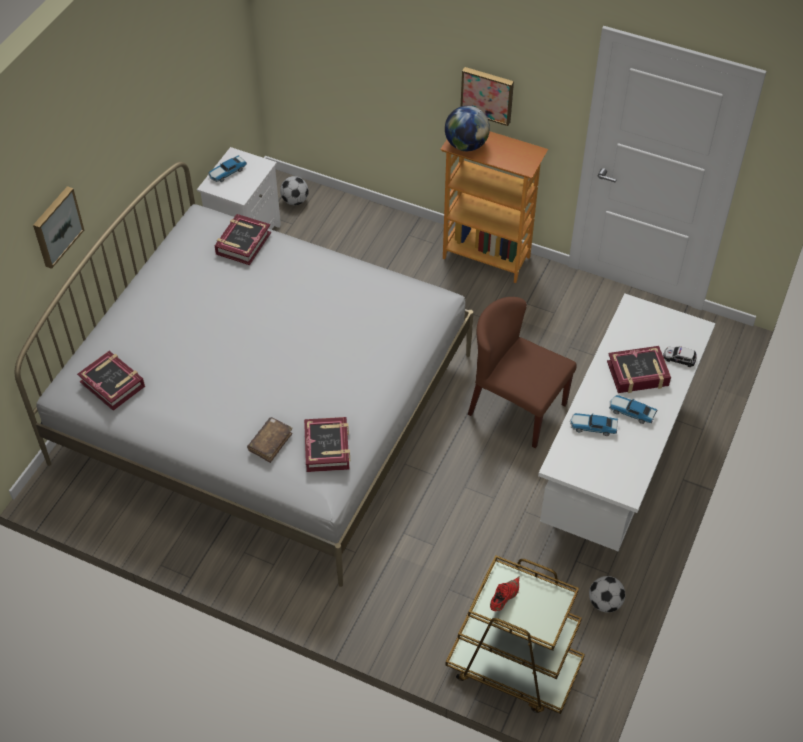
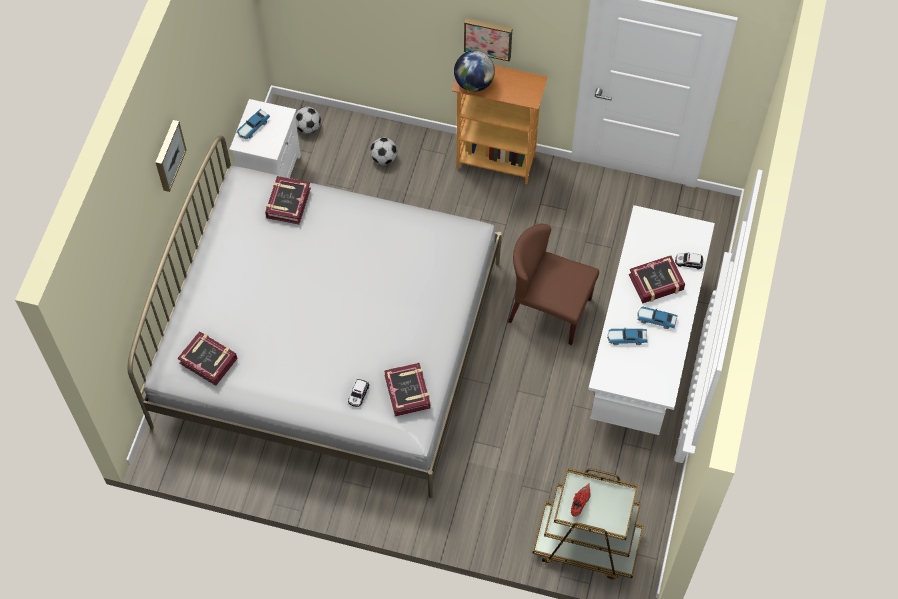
camera: 10 degrees left, 10 degrees up
(56, 226) = (144, 240): picture -> picture (168, 155)
(270, 442) = (358, 394): brown book -> toy car
(604, 603) = (651, 476): football -> football (383, 158)

